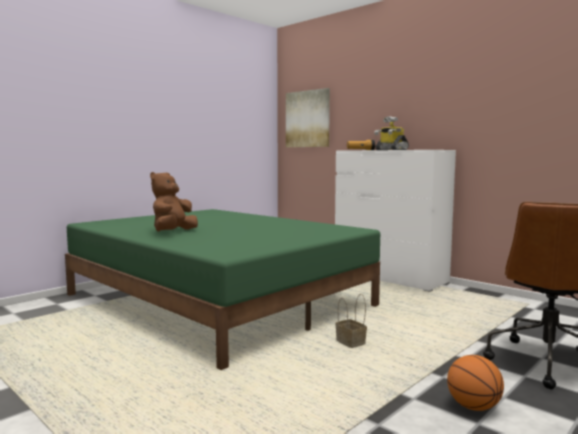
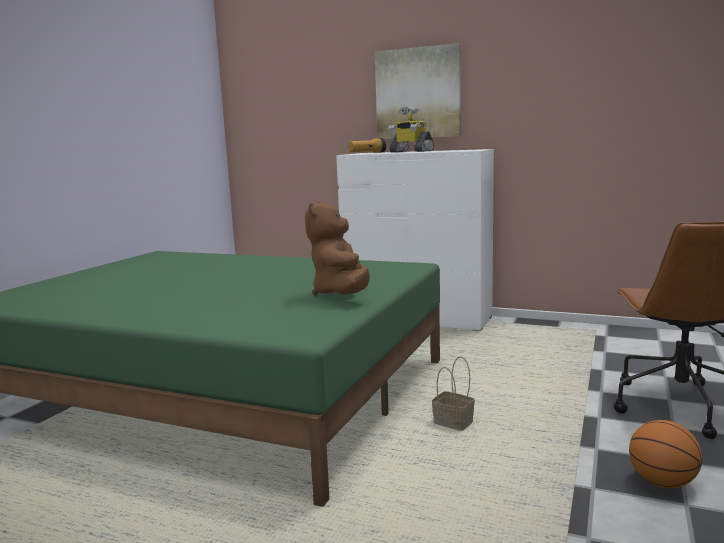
camera: 20 degrees left, 5 degrees up
(173, 232) = (158, 302): brown plush toy -> brown plush toy (342, 294)
(307, 119) = (274, 109): picture -> picture (418, 93)

